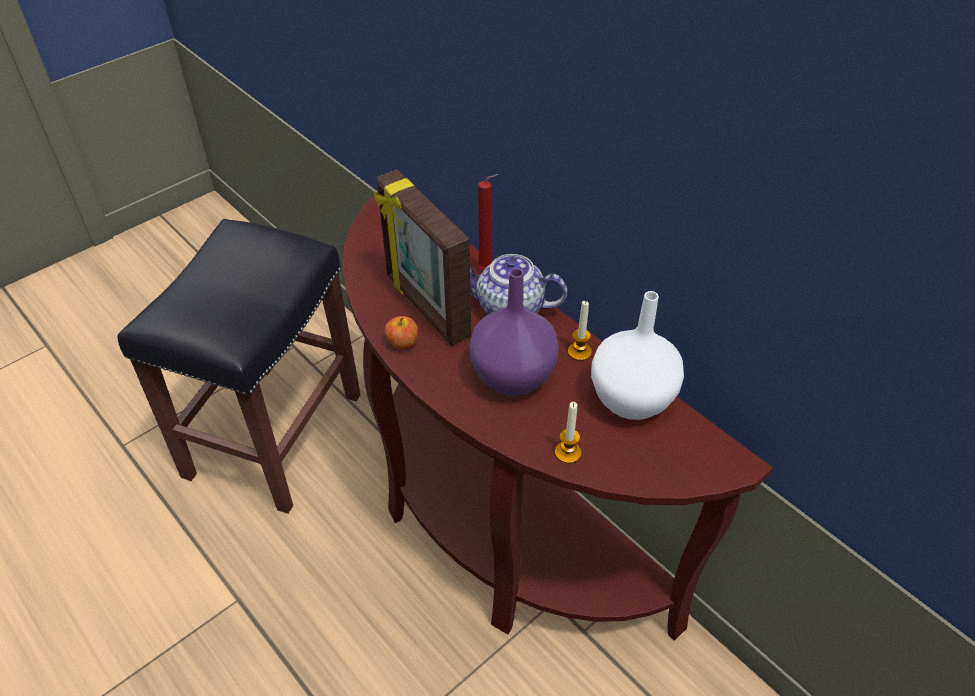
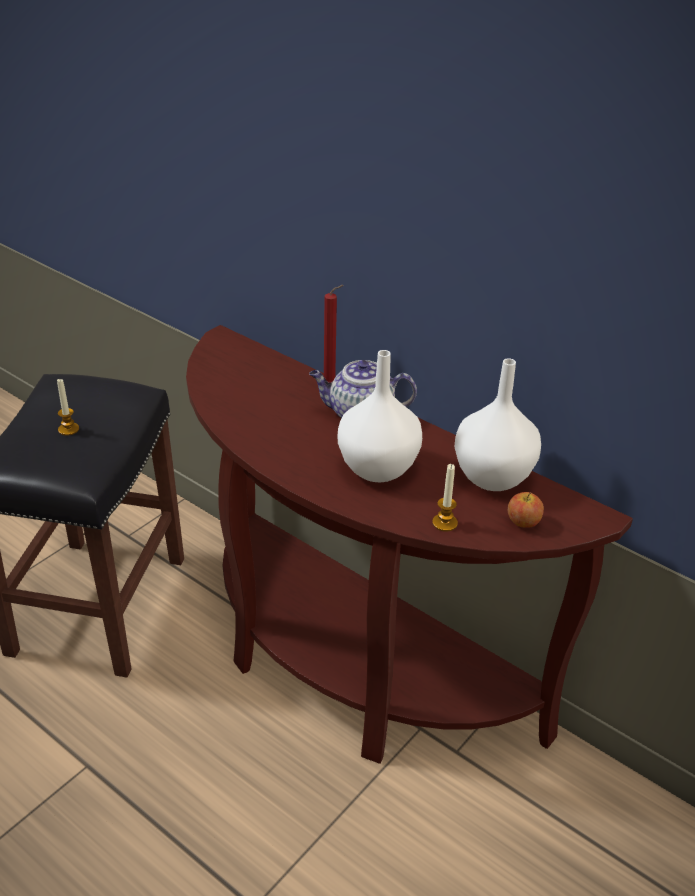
camera: 10 degrees left, 10 degrees down
(402, 343) = (265, 450): apple -> apple (523, 522)
(426, 307) = (280, 420): picture frame -> none
(514, 376) = (379, 467): purple vase -> white vase
(579, 352) = (435, 444): candle -> candle (68, 429)

